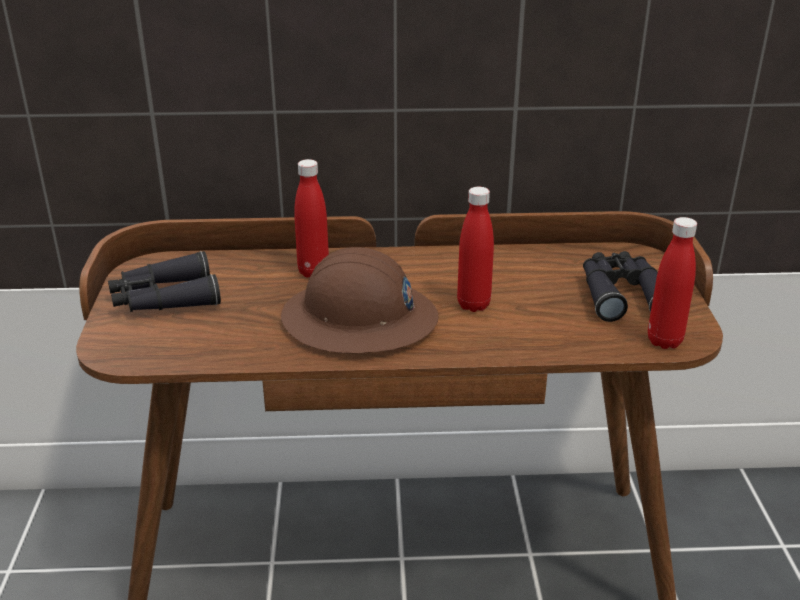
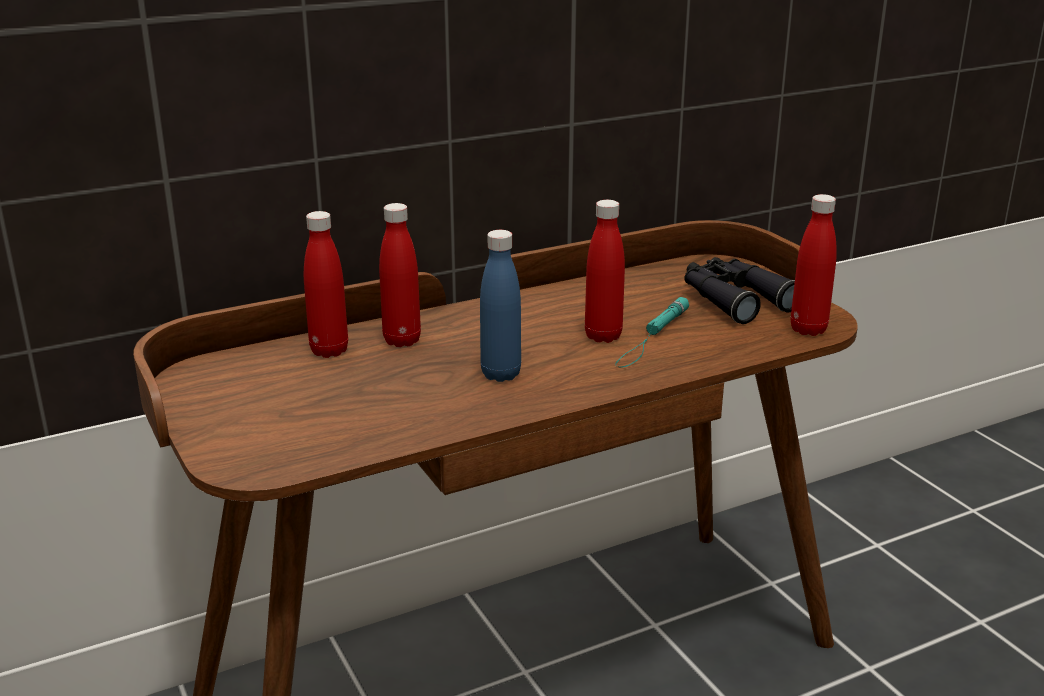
camera: 25 degrees left, 5 degrees down
(164, 299) = (251, 401): black binoculars -> none
(254, 269) = (329, 351): none -> red bottle
(359, 320) = (500, 374): brown hard hat -> blue bottle
(514, 315) = (652, 337): none -> turquoise flashlight

